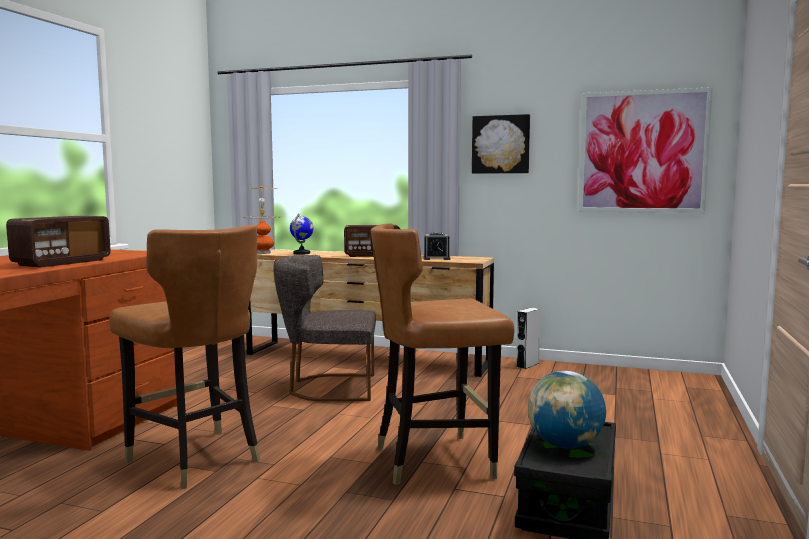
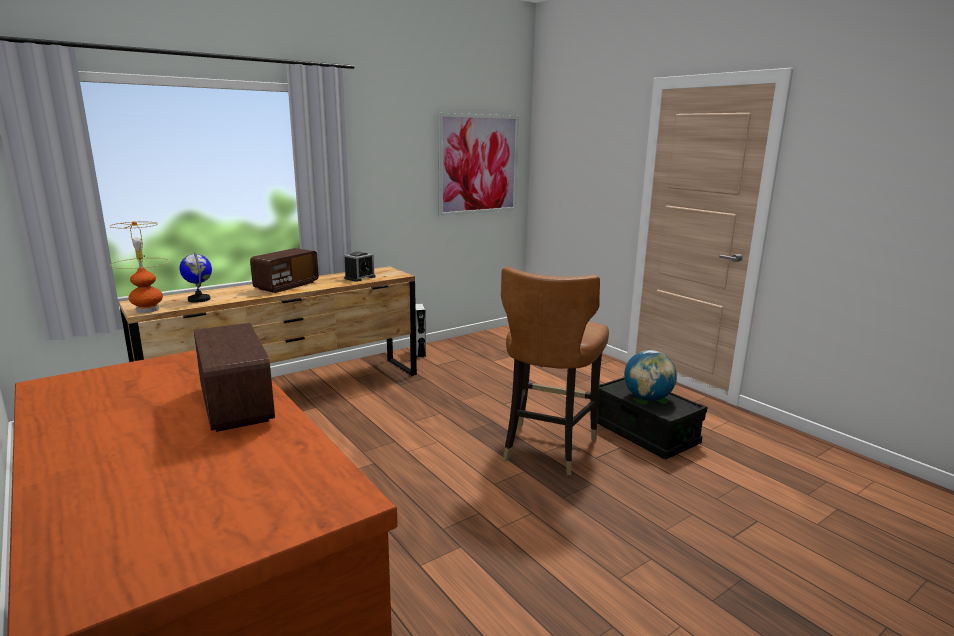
camera: 55 degrees left, 10 degrees up
(195, 459) = (419, 551): brown chair -> none
(328, 387) = (337, 435): grey chair -> none
(501, 144) = (376, 157): picture -> none

